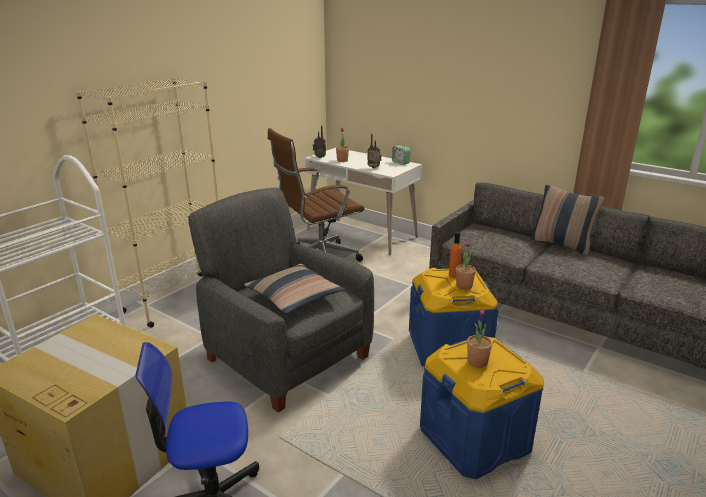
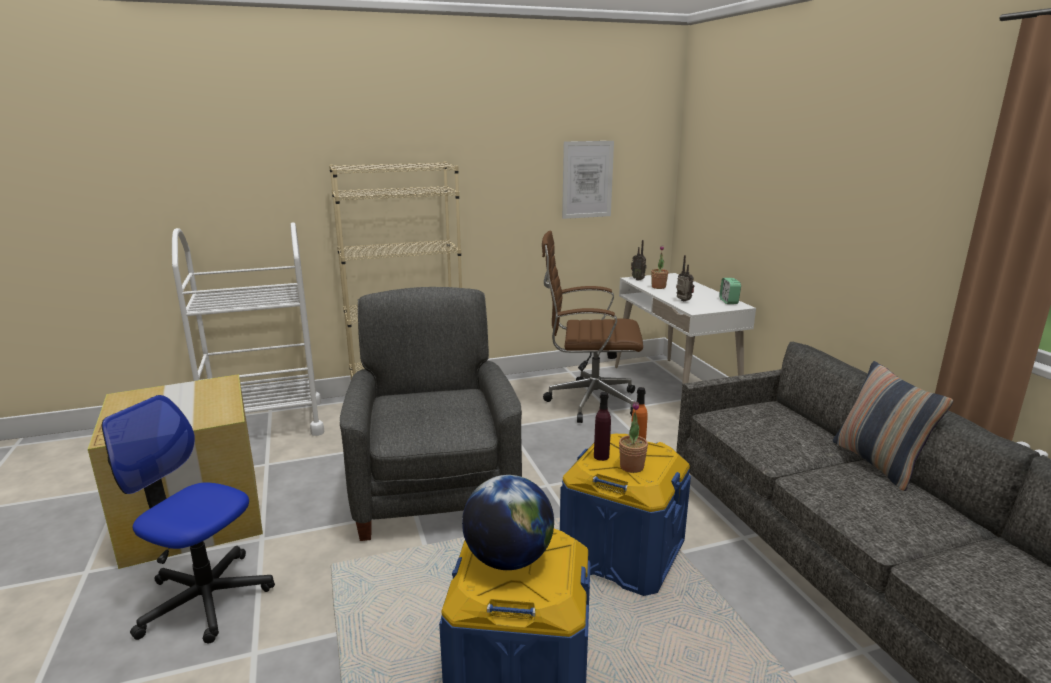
camera: 35 degrees right, 5 degrees down
(272, 81) = (587, 179): none -> picture
(294, 297) = (423, 414): pillow -> none
(440, 285) = (601, 456): none -> purple bottle
(477, 362) = (508, 559): potted plant -> globe

